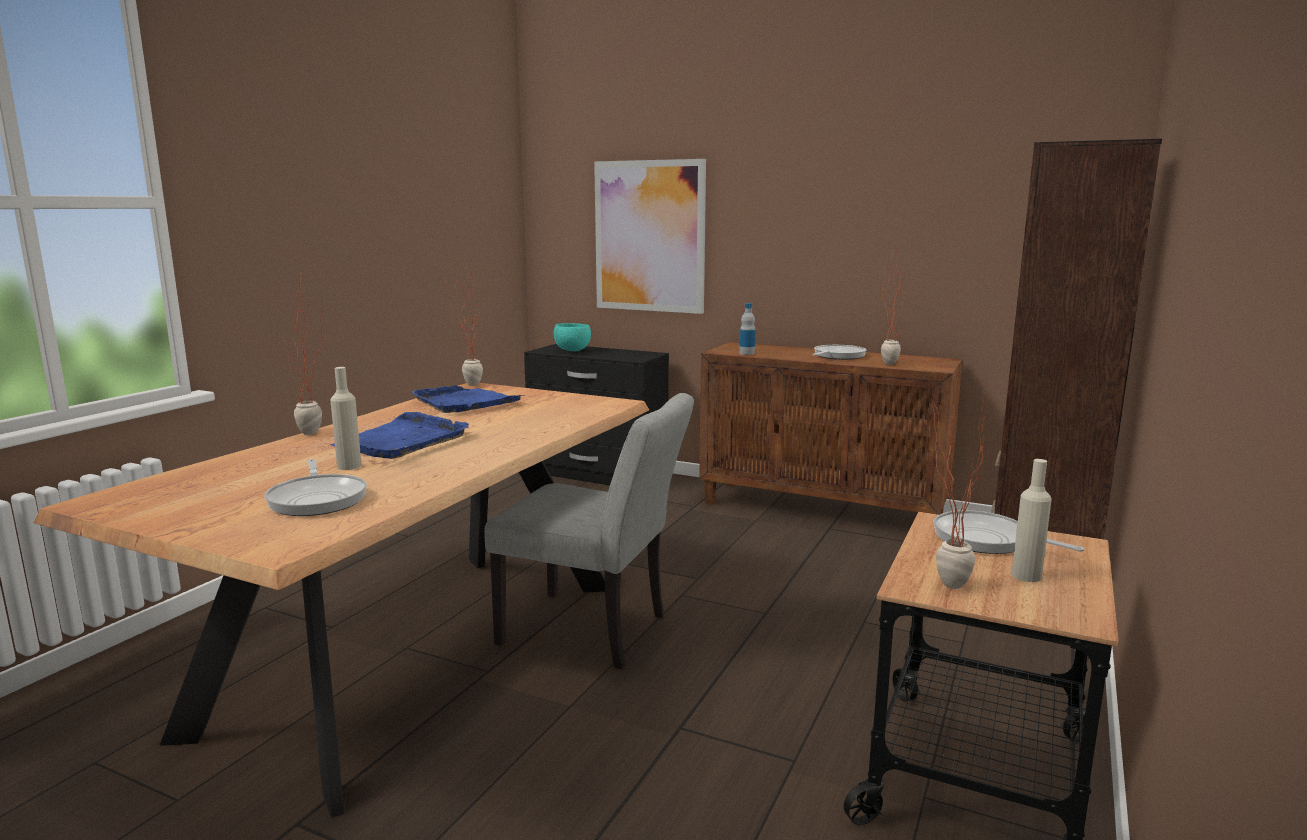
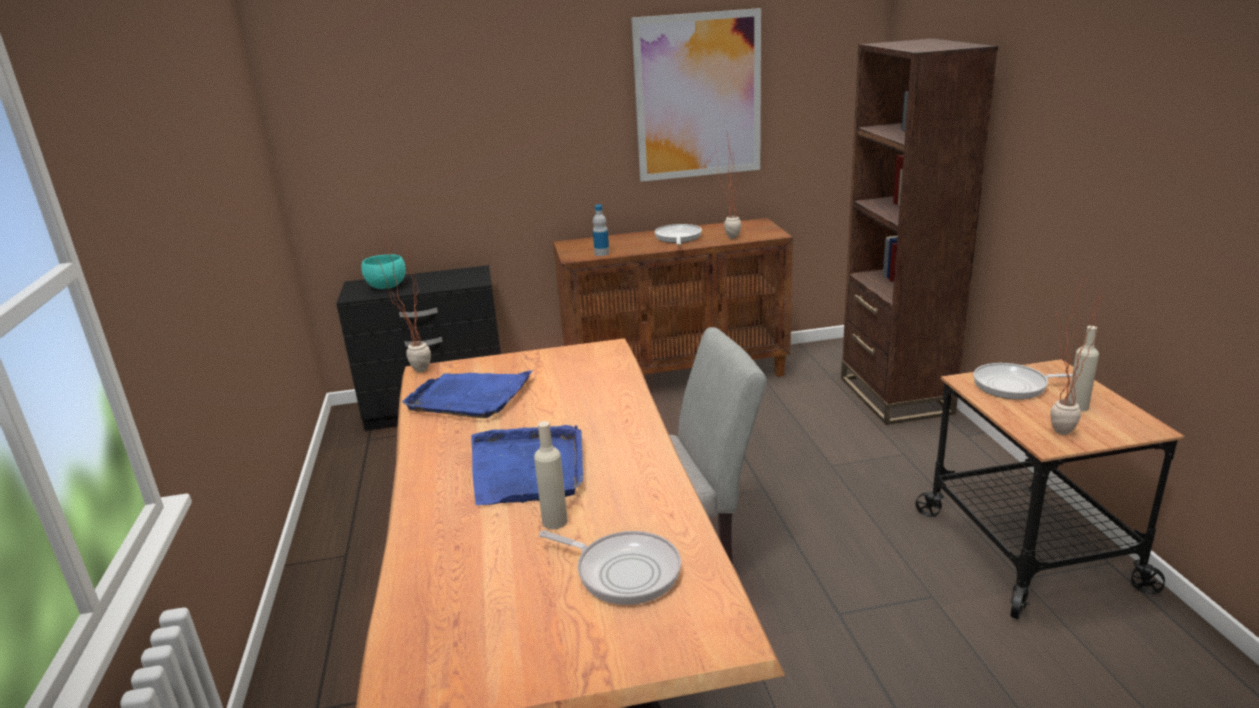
camera: 35 degrees left, 10 degrees up
(314, 435) = (418, 499): potted plant -> none
(649, 236) = (445, 145): picture -> picture (698, 96)

